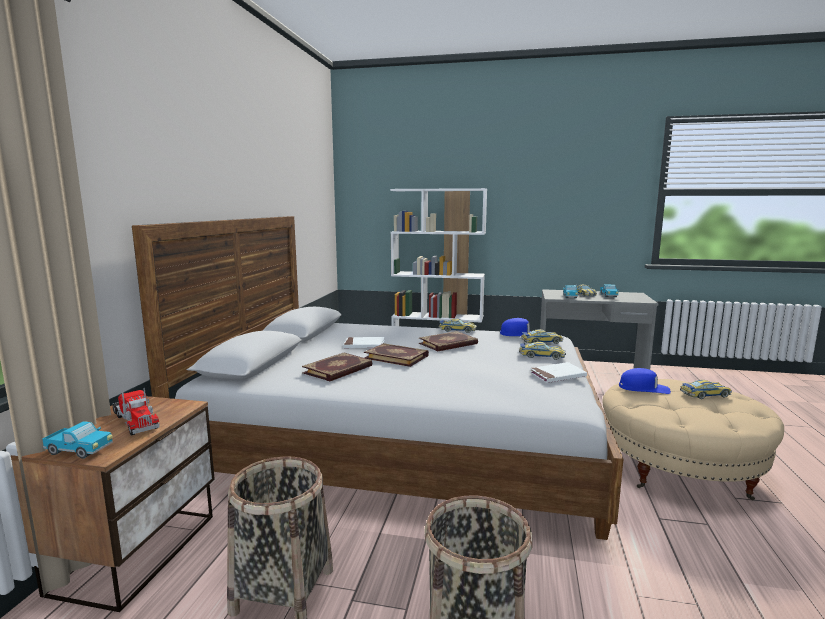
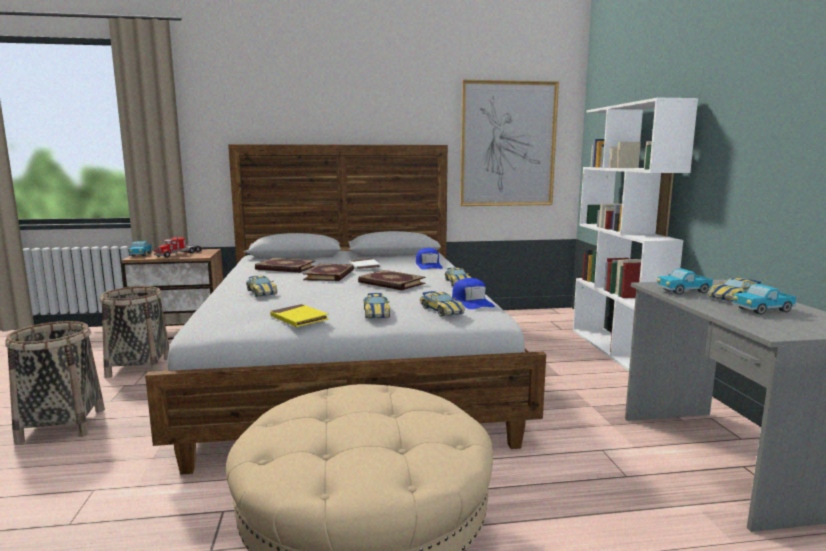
camera: 70 degrees right, 0 degrees up
(311, 214) = (508, 144): none -> picture
(557, 375) = (299, 319): white book -> yellow book
(644, 388) = (389, 398): blue cap -> blue cap (428, 265)
(705, 394) = (386, 440): toy car -> toy car (261, 292)

